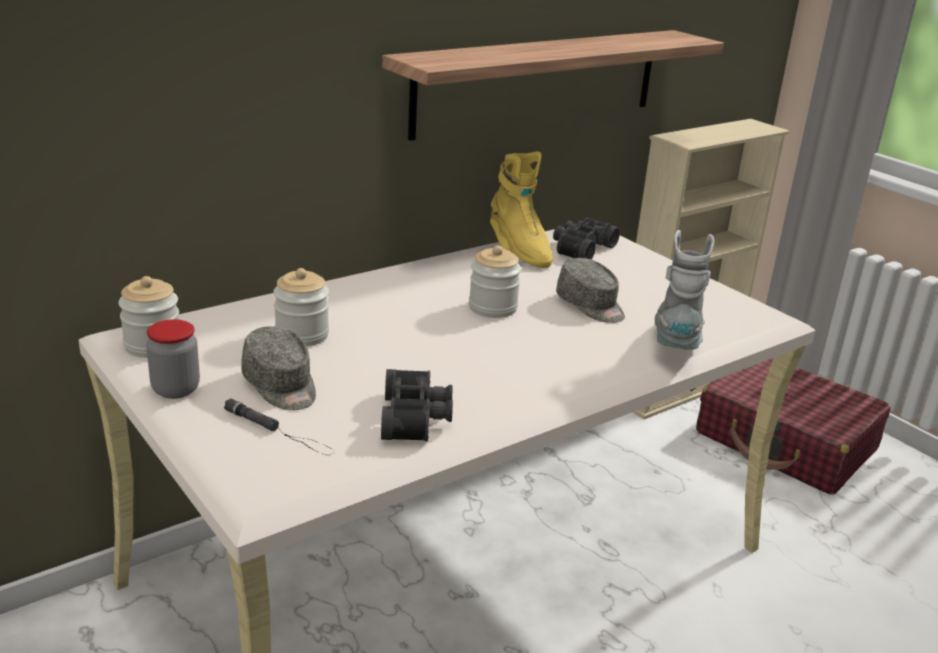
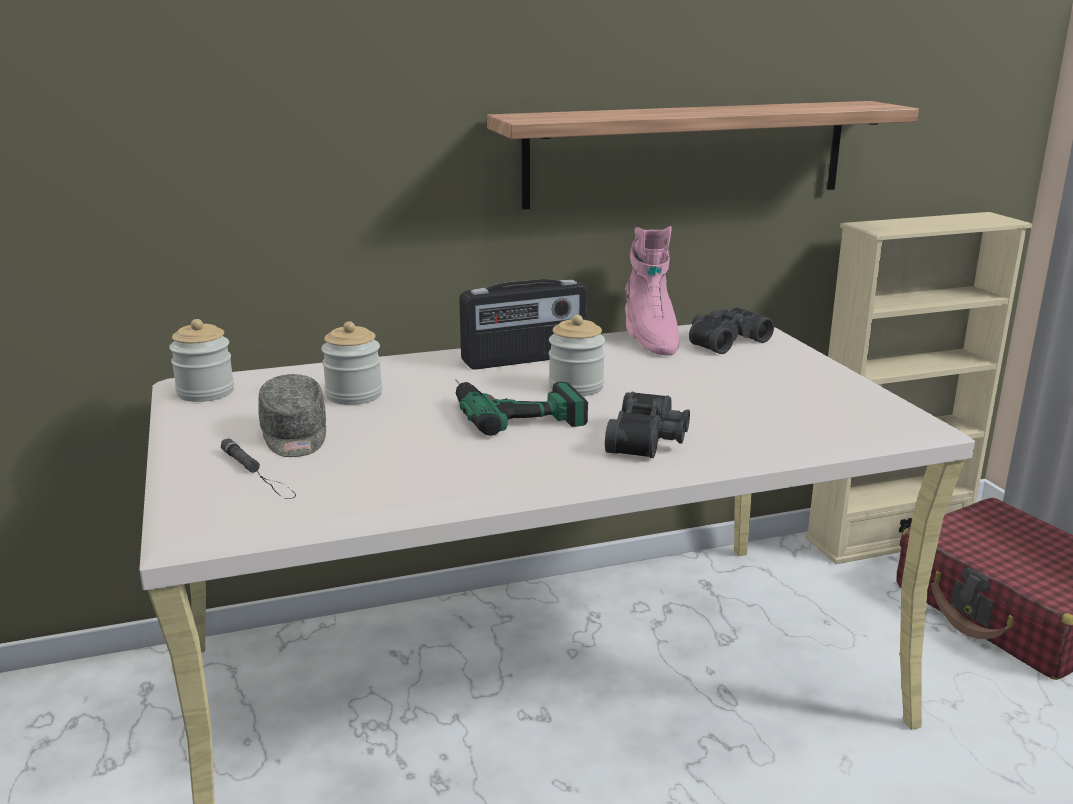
camera: 20 degrees right, 5 degrees down
(175, 389) = (193, 429): jar -> none
(417, 418) = (408, 476): black binoculars -> black binoculars (650, 440)
(427, 281) = (524, 359): none -> radio
(455, 336) = (512, 409): none -> power drill
(518, 251) = (649, 339): yellow boot -> pink boot
(591, 306) = (692, 393): grey cap -> none
(676, 344) = (767, 437): grey boot -> none

